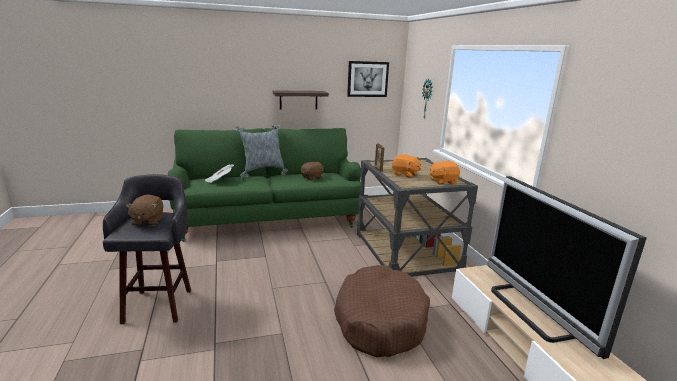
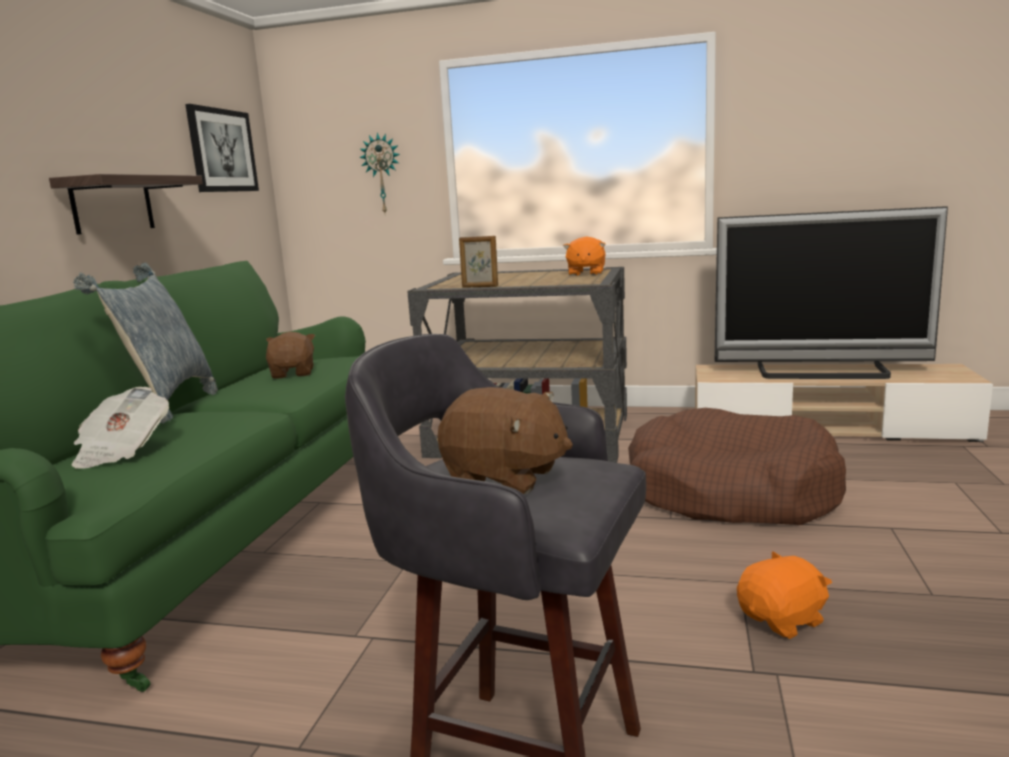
camera: 60 degrees left, 5 degrees down
(405, 174) = (528, 281): orange plush toy -> orange plush toy (782, 620)

